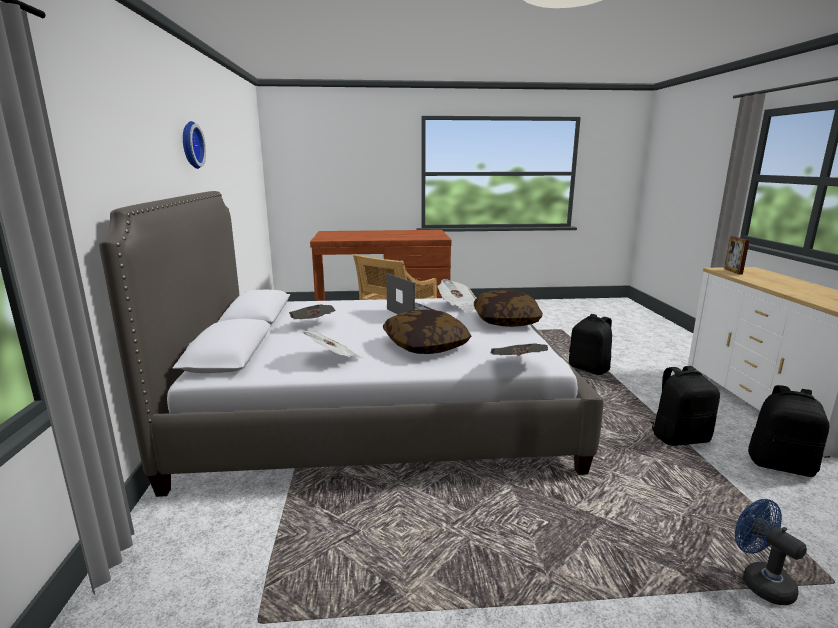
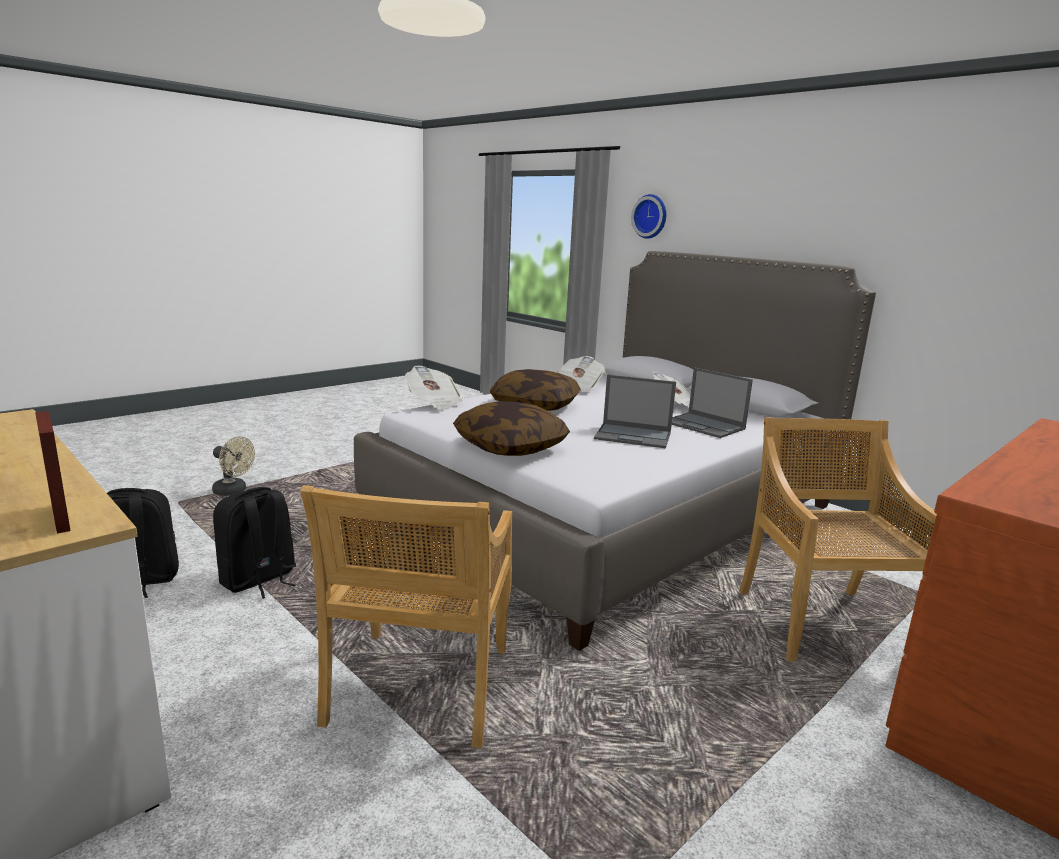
camera: 140 degrees right, 0 degrees up
(190, 145) = (837, 210): wall clock -> wall clock (651, 216)
(349, 309) = (705, 425): none -> laptop
(458, 307) = (607, 455): newspaper -> none
(589, 369) = (419, 688): black backpack -> beige chair
(760, 581) = (234, 491): blue fan -> beige fan

